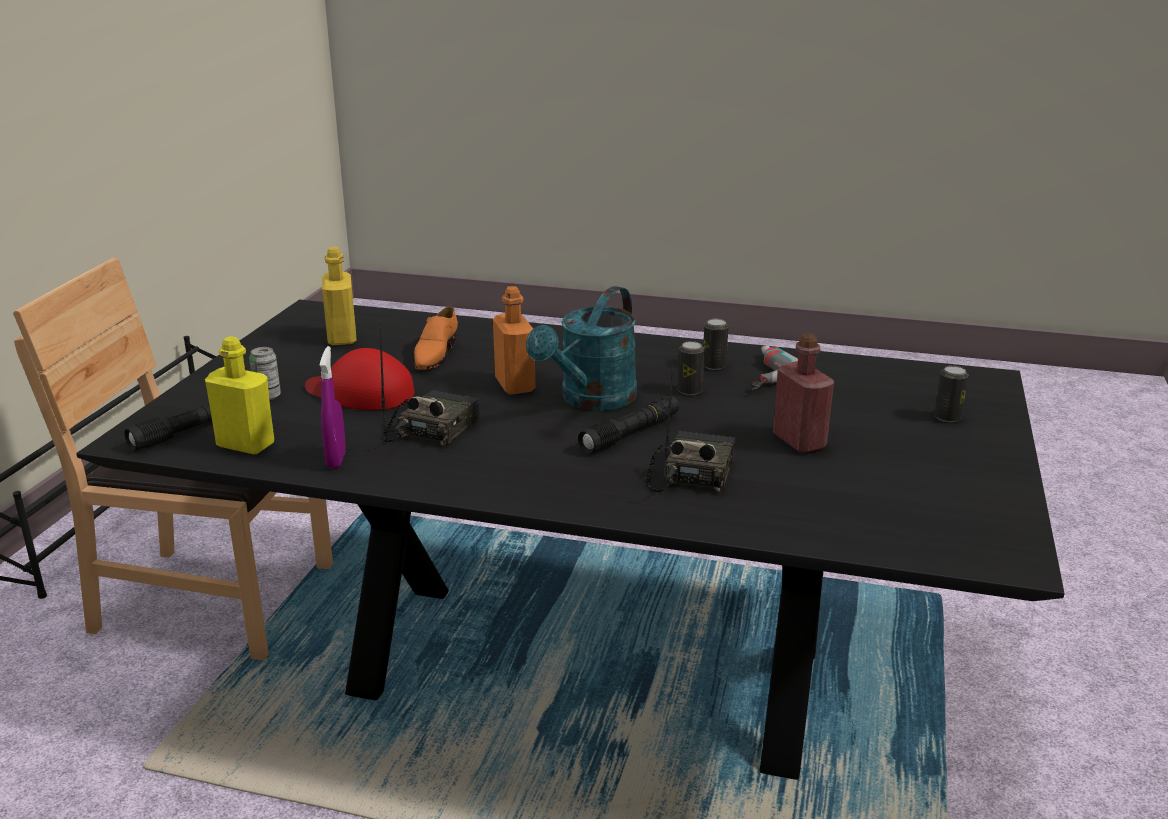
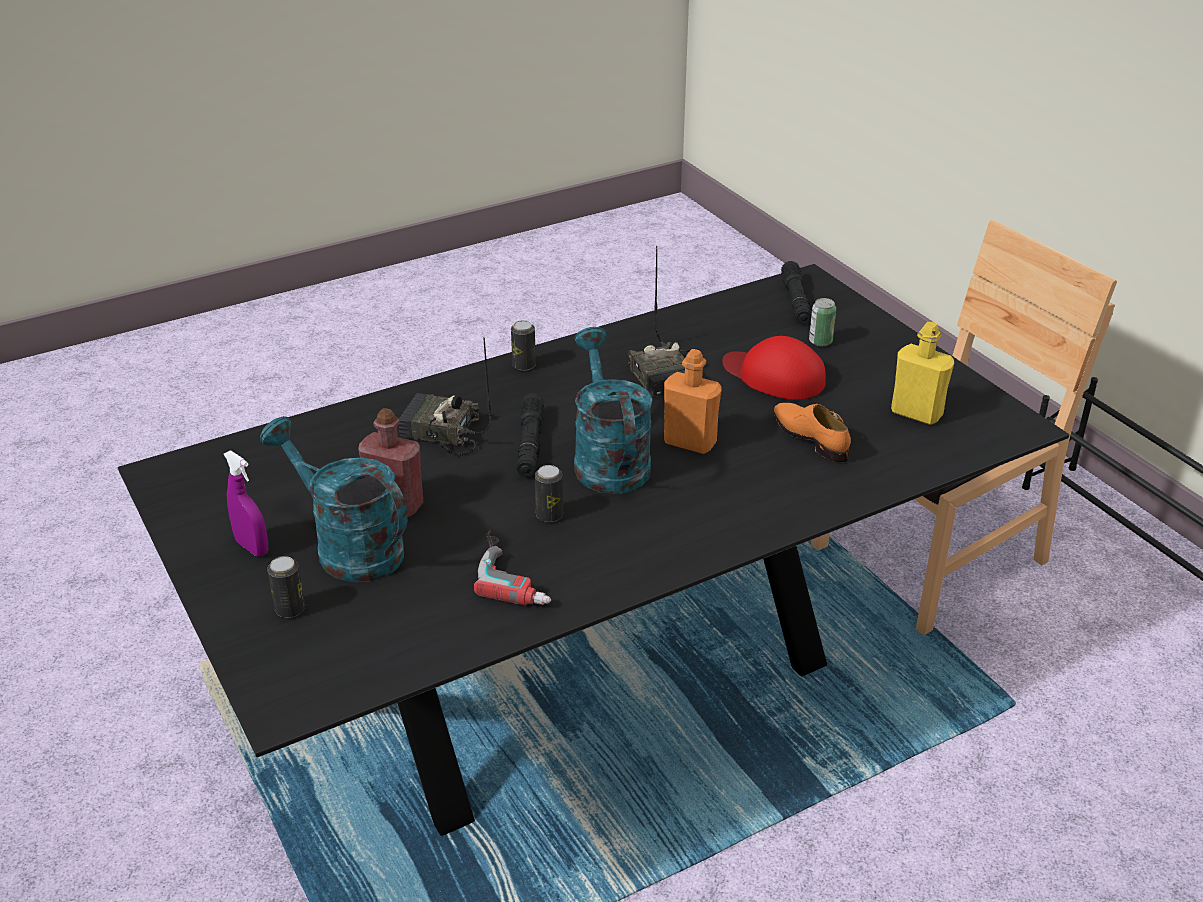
camera: 135 degrees right, 10 degrees up
(245, 445) = (743, 310): yellow bottle -> none
(336, 459) = (673, 329): purple spray bottle -> purple spray bottle (252, 547)
(360, 392) = (774, 376): red cap -> red cap turned 120 degrees counterclockwise
(691, 473) = (440, 433): radio -> radio turned 135 degrees clockwise
(714, 366) = (573, 562): can -> can (524, 365)
(868, 432) = (348, 547): none -> turquoise watering can

